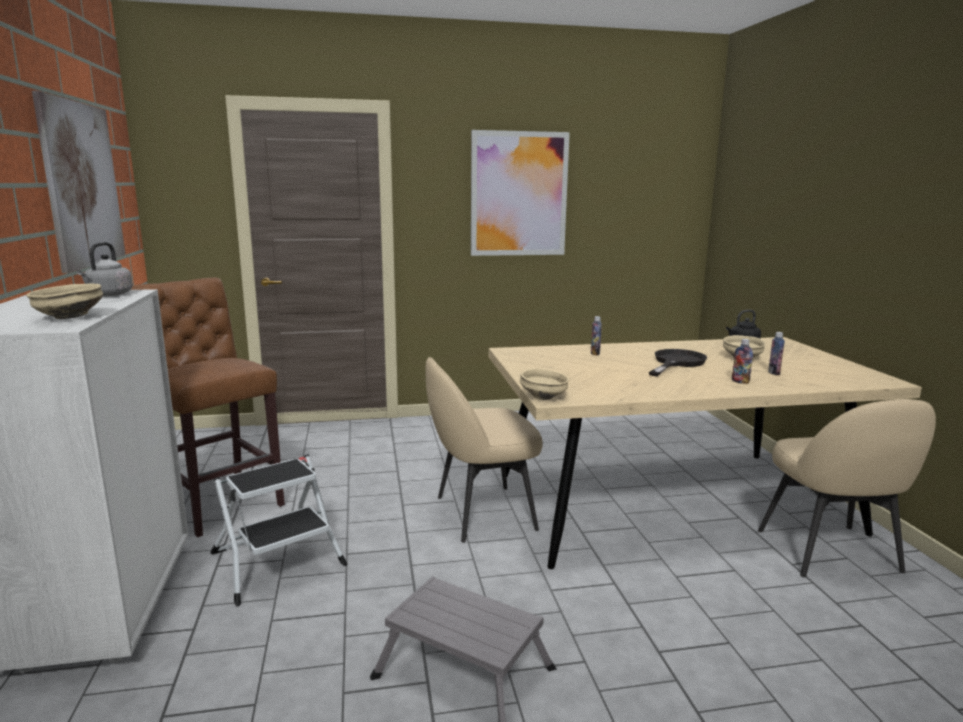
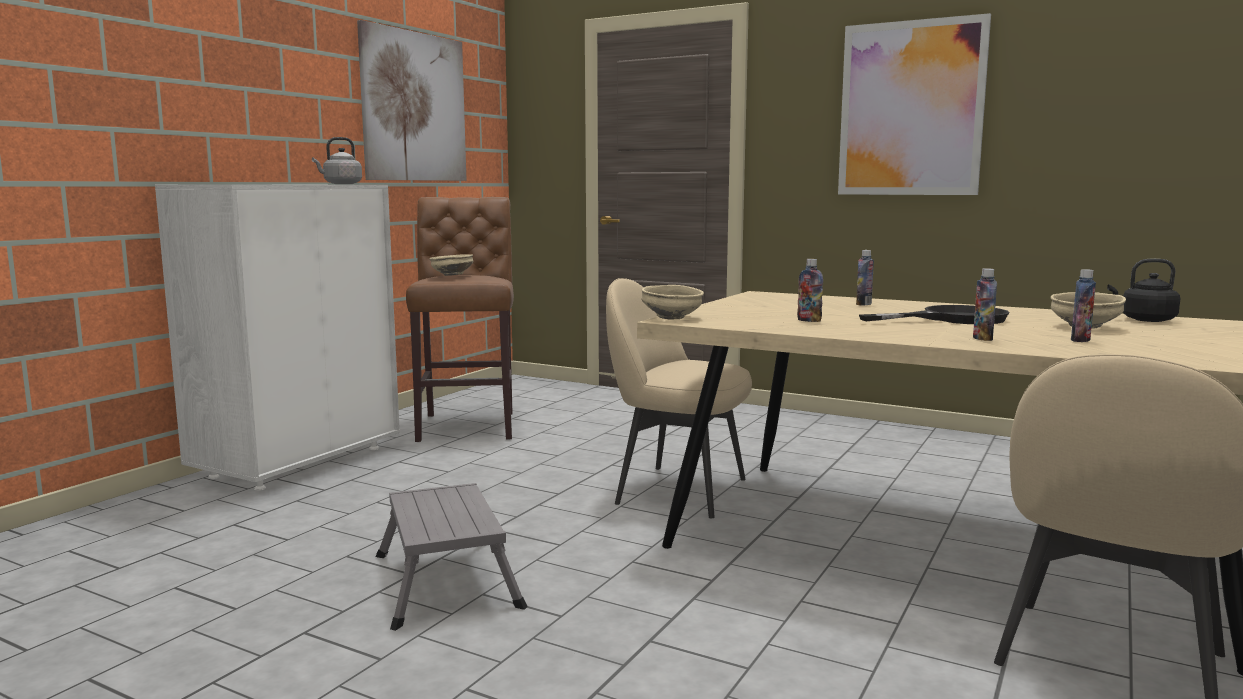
camera: 40 degrees right, 5 degrees down
(68, 317) = (261, 183): beige bowl -> beige bowl (451, 275)
(275, 561) = (441, 470): step ladder -> none
(621, 381) = (809, 320): none -> bottle

